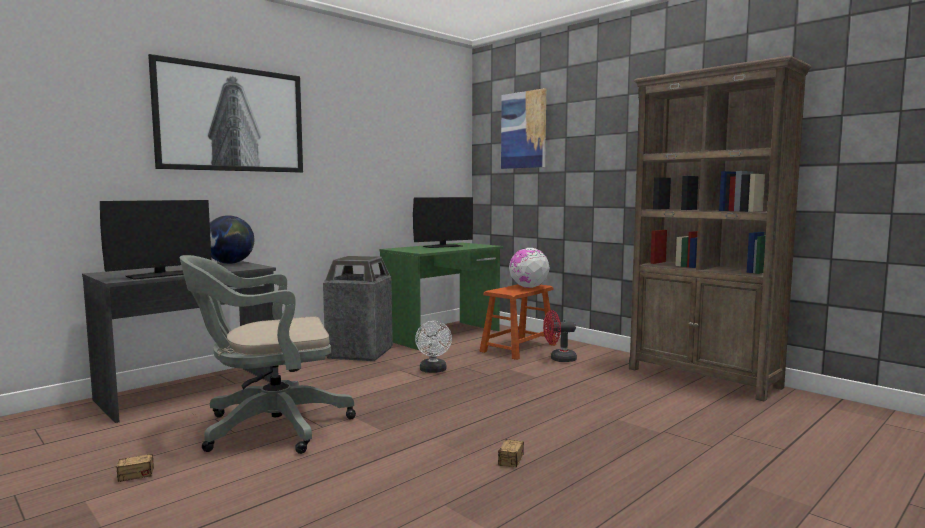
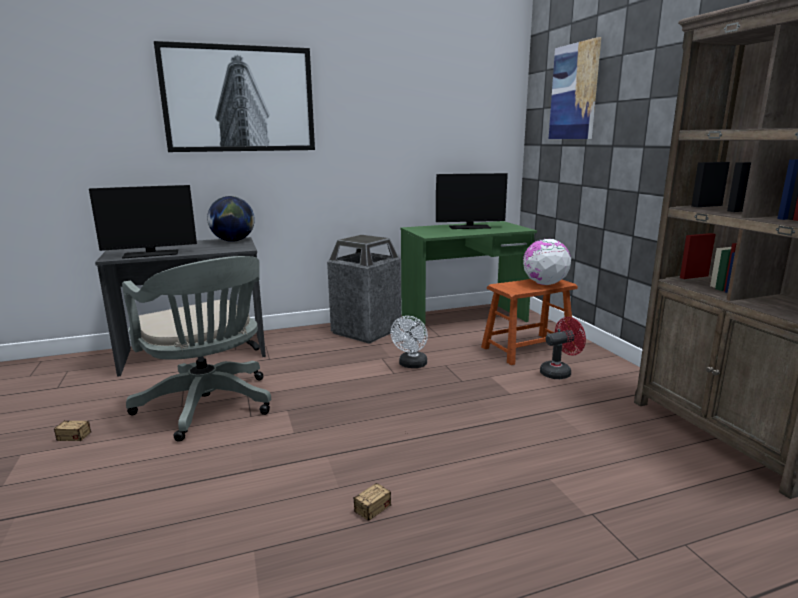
camera: 25 degrees right, 10 degrees up
(268, 427) = (209, 407): grey office chair -> grey office chair turned 135 degrees counterclockwise
(559, 359) = (559, 372): red fan -> red fan turned 135 degrees clockwise

